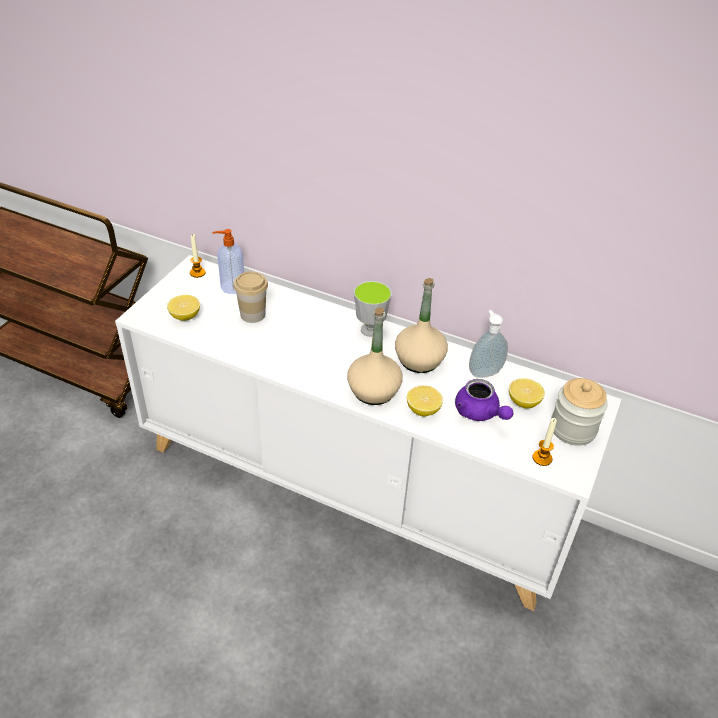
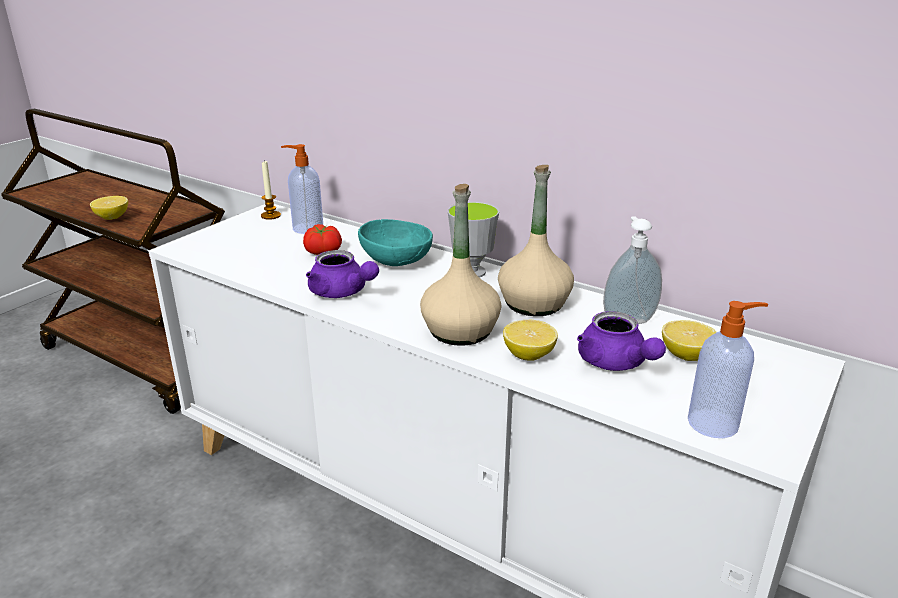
camera: 10 degrees right, 15 degrees down
(185, 316) = (236, 250): lemon -> lemon (112, 217)
(252, 314) = (322, 252): cup -> tomato
(281, 358) = (342, 293): none -> purple teapot
(312, 320) = (397, 260): none -> turquoise bowl
(542, 458) = (714, 423): candle -> soap dispenser
(573, 429) = (766, 390): jar -> none

